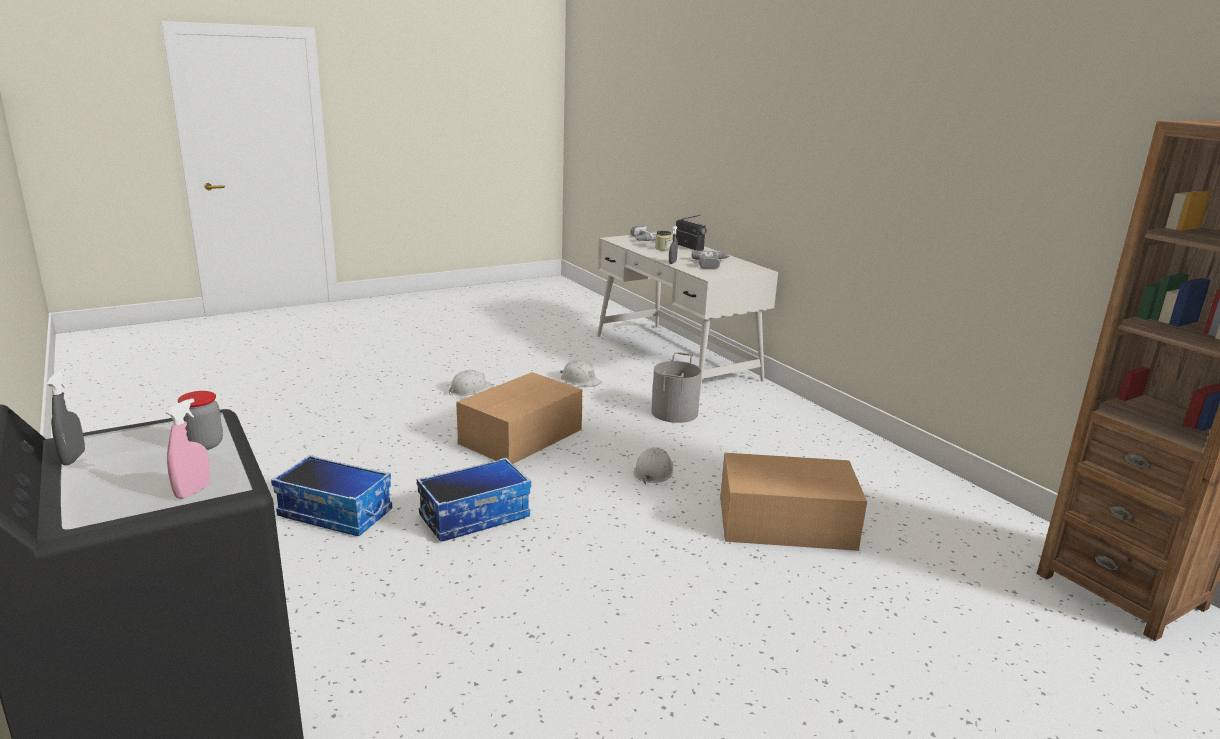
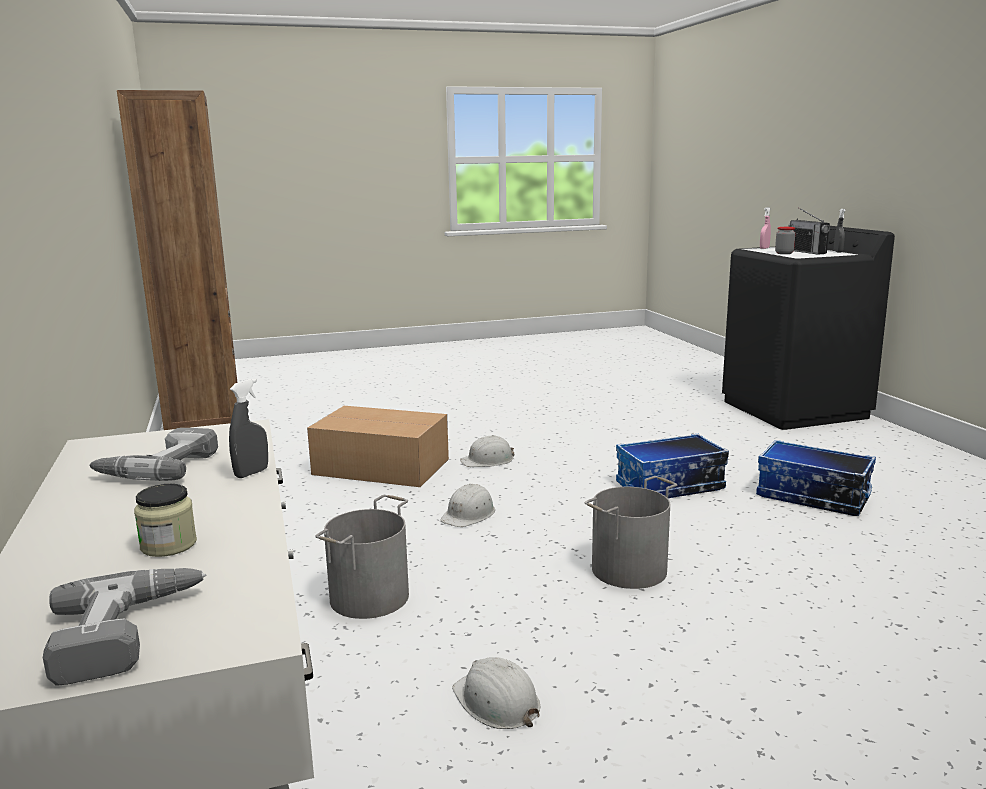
camera: 165 degrees left, 5 degrees down
(470, 389) = (740, 689): white hard hat -> white hard hat (488, 460)
(519, 437) = (630, 570): cardboard box -> grey bucket
(688, 247) = (64, 553): radio -> radio (807, 252)

